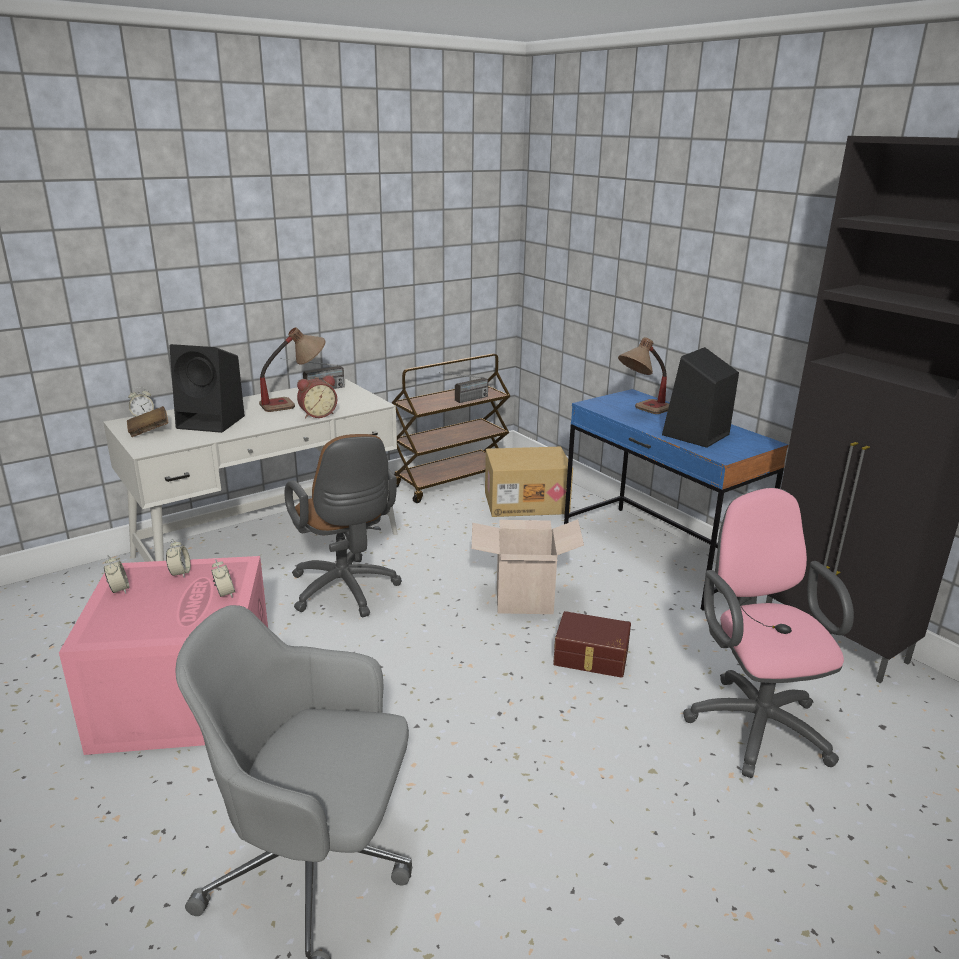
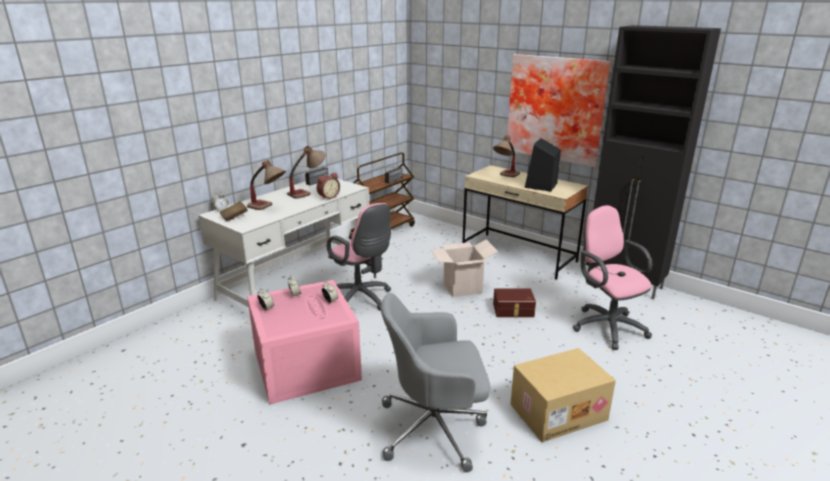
camera: 15 degrees left, 0 degrees up
(213, 422) = (269, 208): black speaker -> table lamp
(346, 592) = (361, 299): brown office chair -> pink office chair
(526, 502) = (433, 238): cardboard box -> cardboard box (558, 411)
(657, 554) = (518, 255): blue desk -> beige desk
(742, 295) = (556, 108): none -> picture

